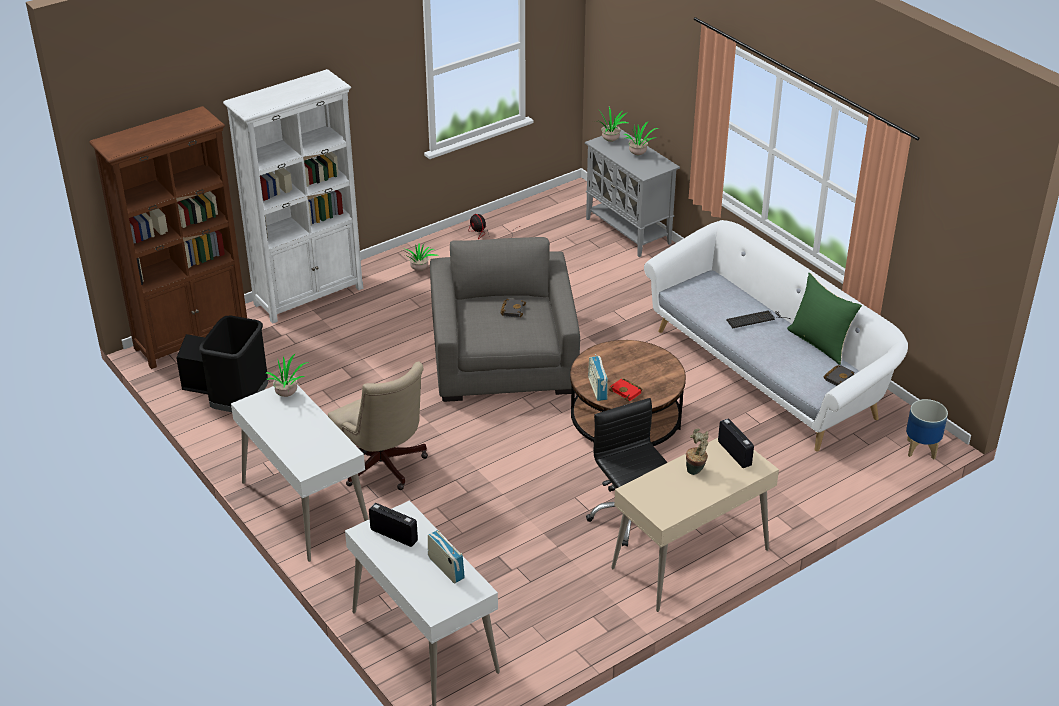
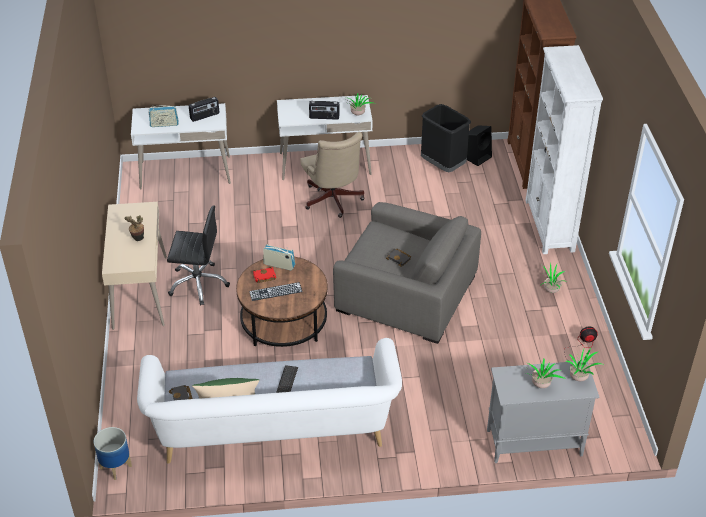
camera: 120 degrees right, 5 degrees up
(383, 468) = (333, 201): beige office chair -> beige office chair turned 105 degrees counterclockwise
(640, 374) = (275, 291): none -> keyboard
(735, 453) = (133, 262): radio -> radio (324, 117)

